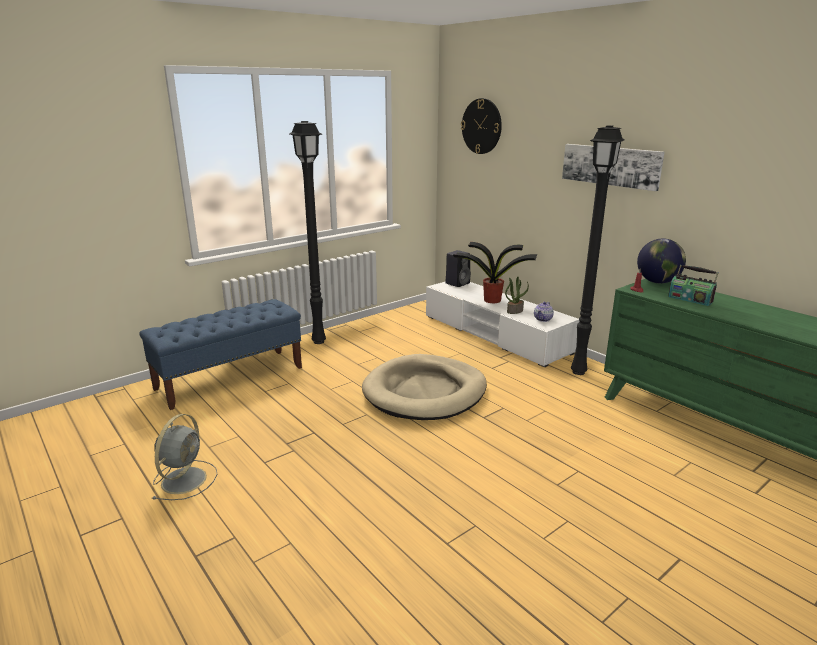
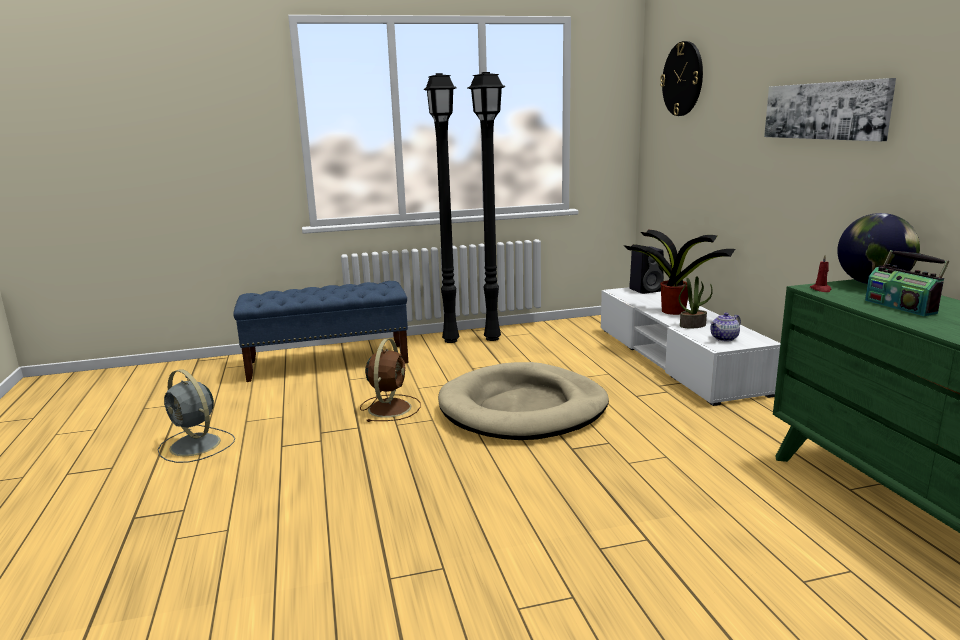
camera: 25 degrees right, 5 degrees down
(185, 479) = (196, 445): grey fan -> grey fan turned 90 degrees clockwise
(324, 410) = (390, 407): none -> brown fan
(577, 371) = (760, 418): black floor lamp -> black floor lamp (492, 338)

